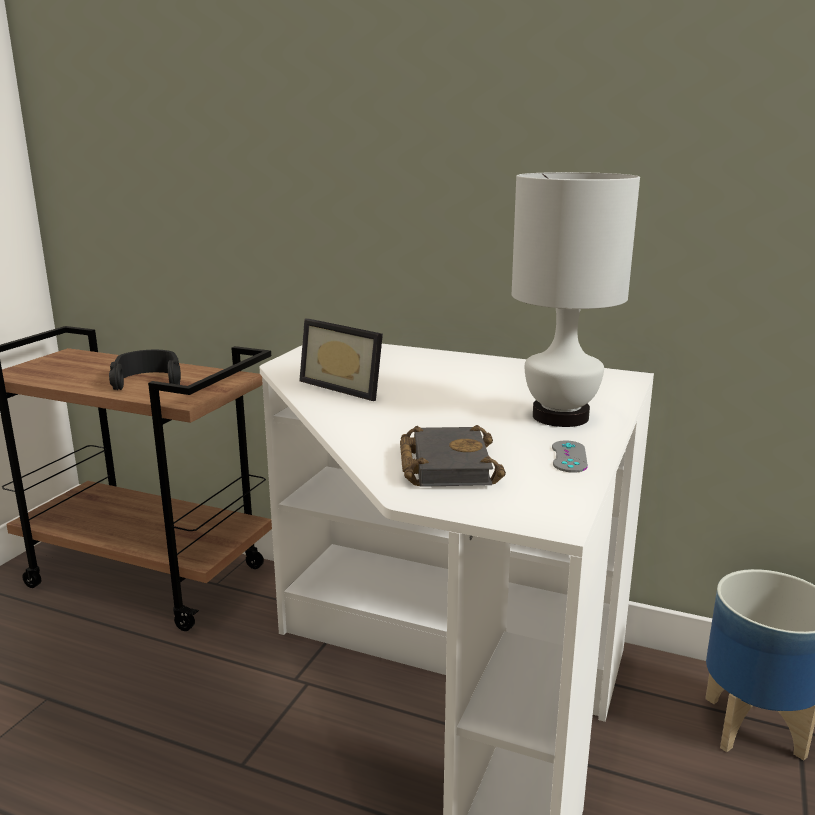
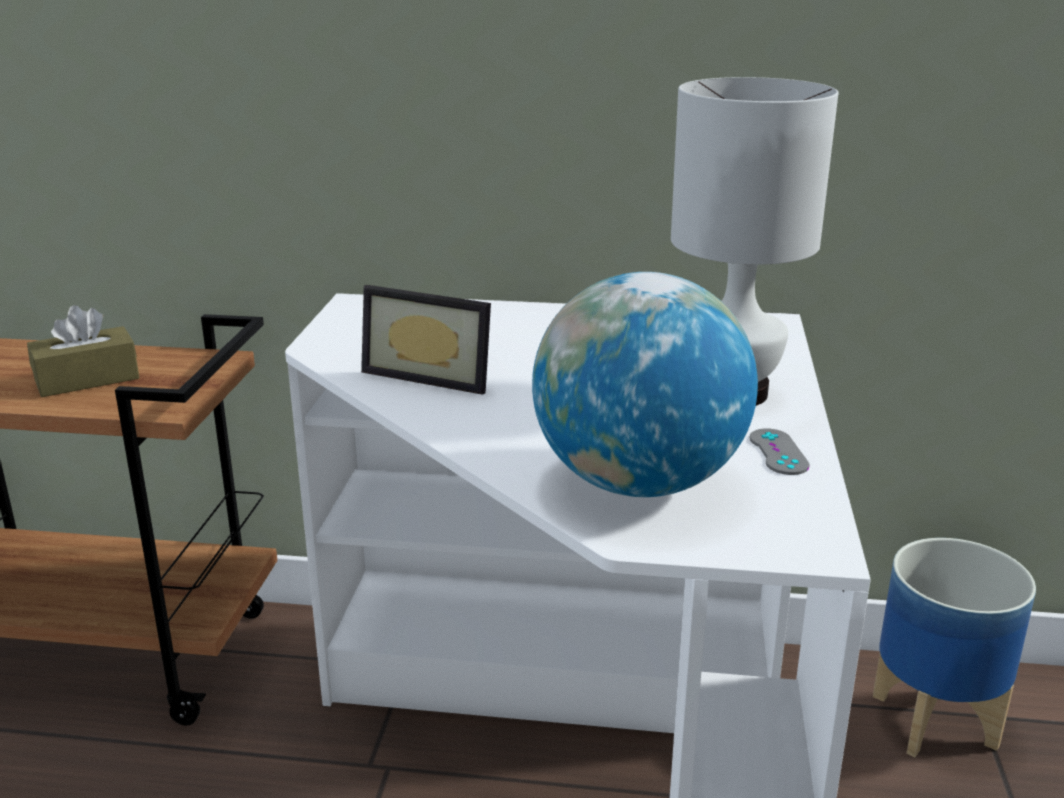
camera: 15 degrees left, 5 degrees up
(147, 380) = (87, 379): black headphones -> brown tissue box
(445, 464) = (638, 483): black book -> globe

